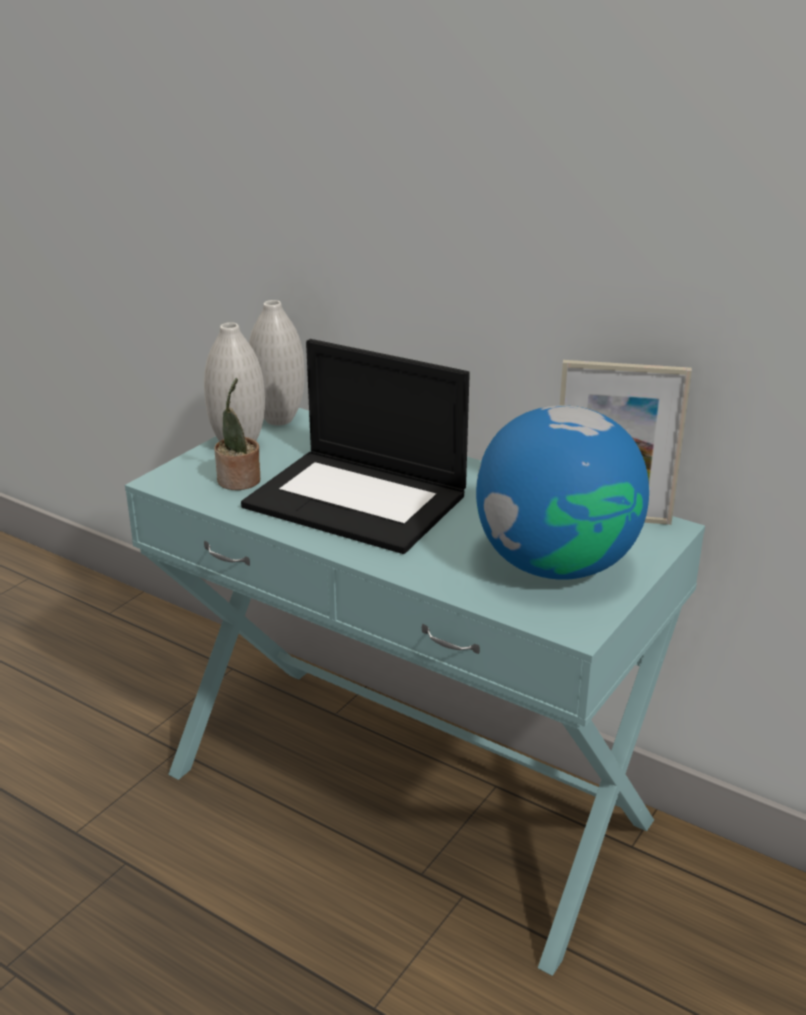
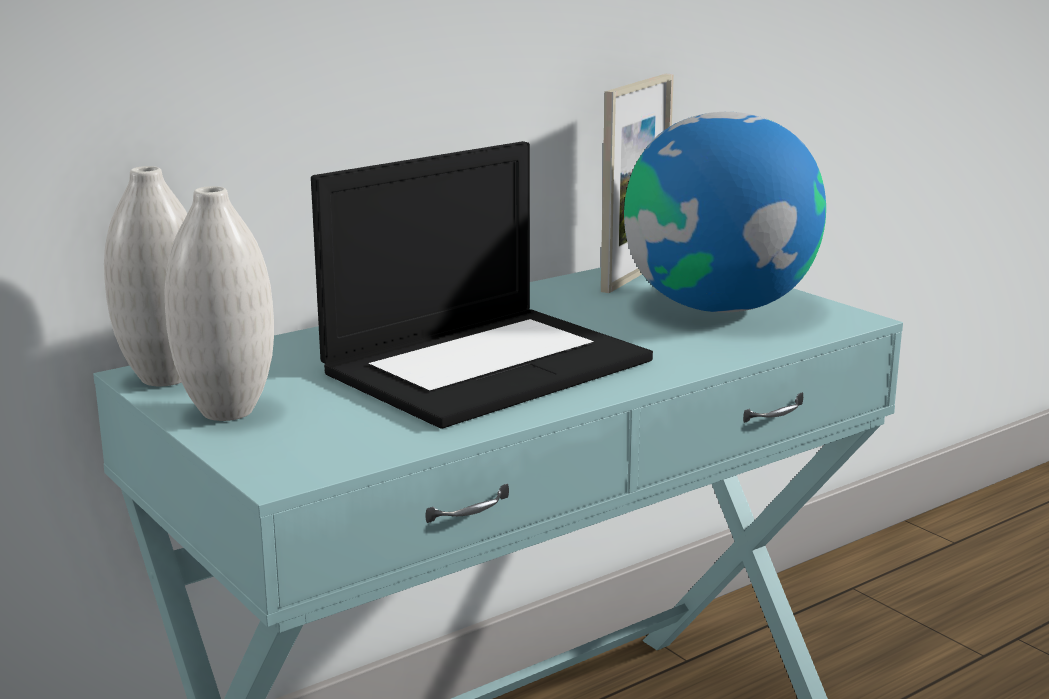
camera: 70 degrees left, 10 degrees down
(239, 481) = (352, 422): potted plant -> none

